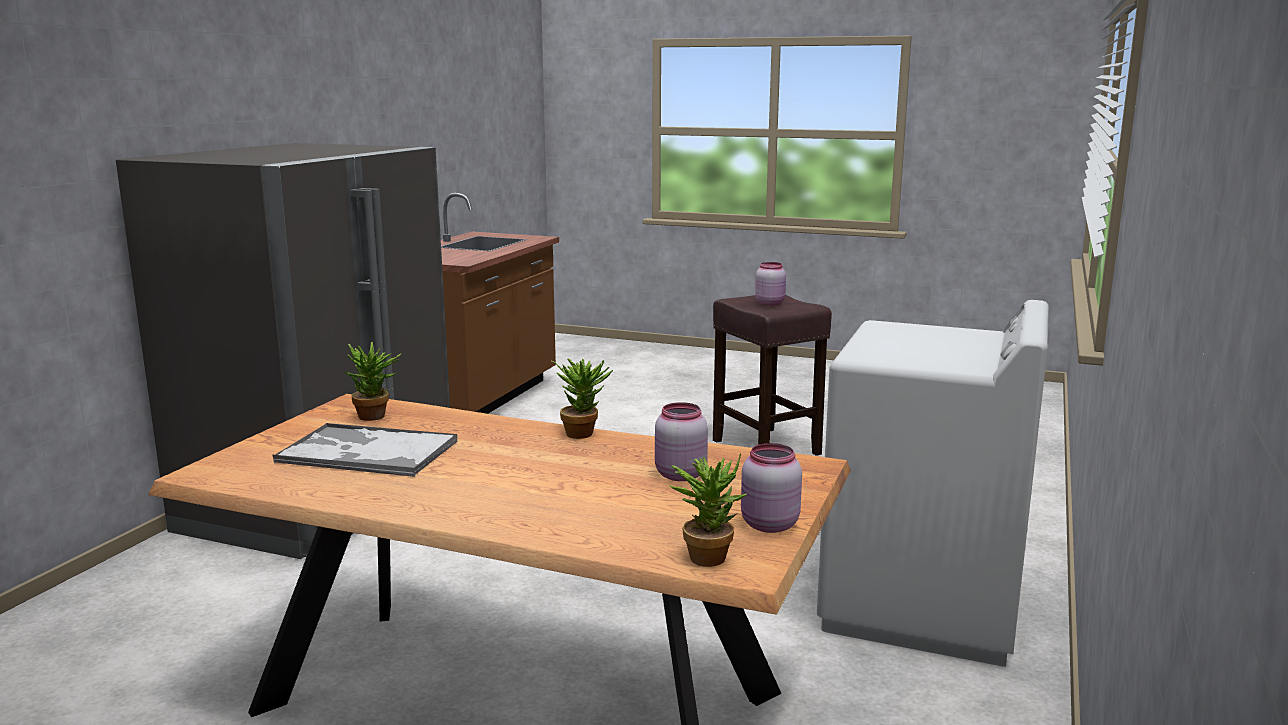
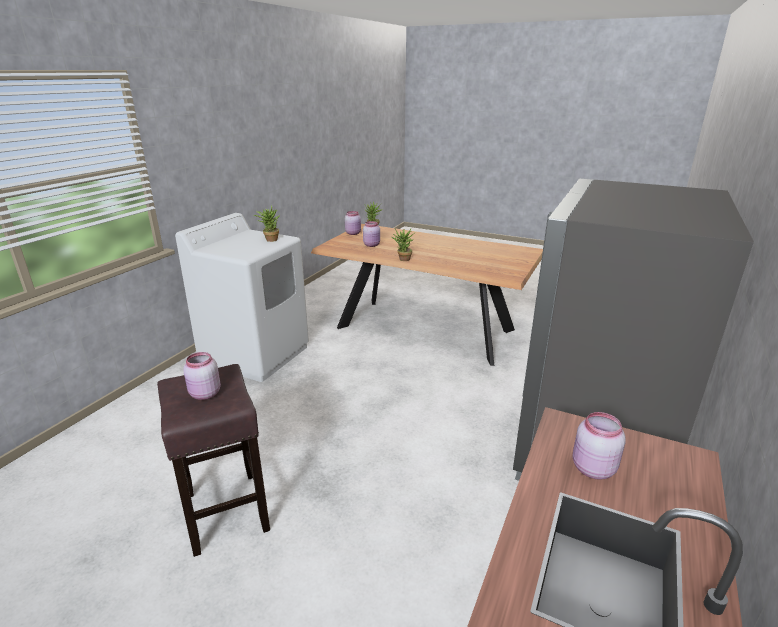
camera: 175 degrees left, 10 degrees up
(366, 452) = (482, 255): tray -> none
(376, 417) = (492, 269): potted plant -> potted plant (270, 239)
(462, 254) = (591, 468): none -> pink jar

